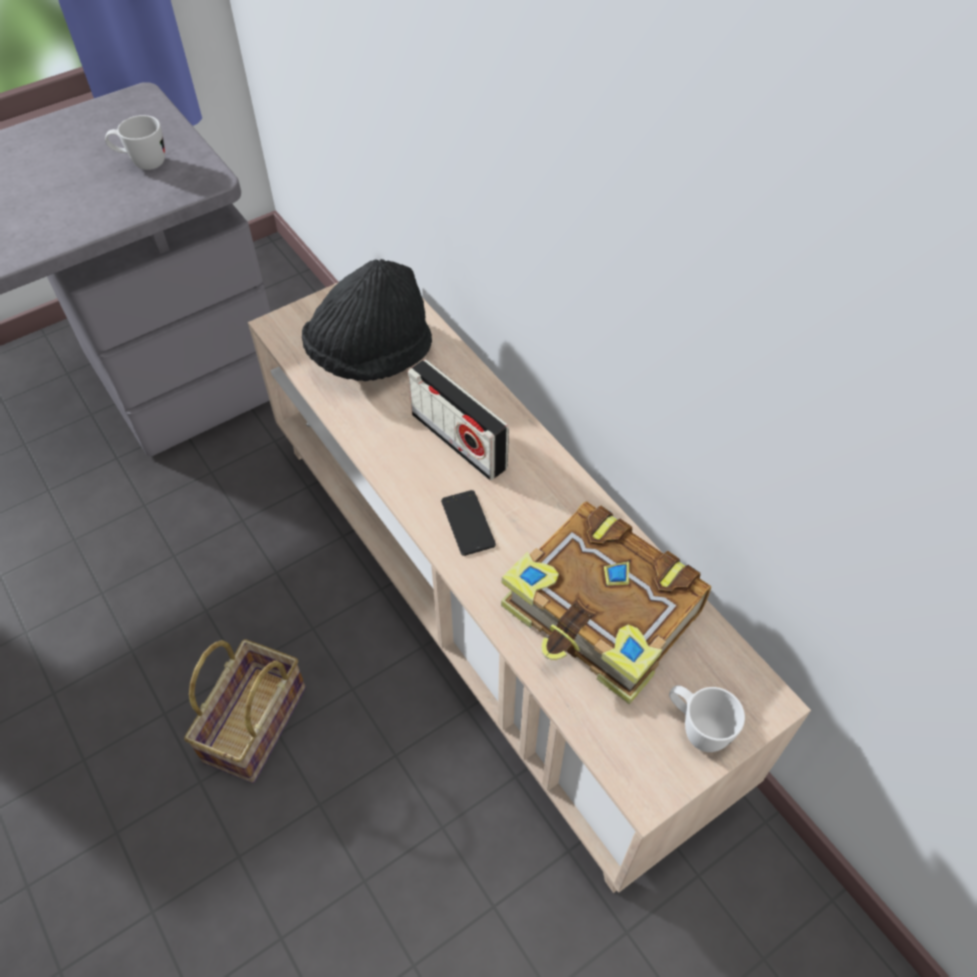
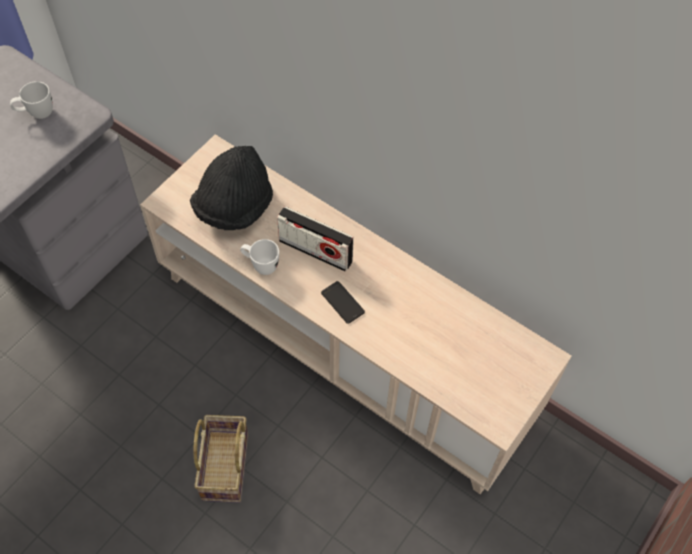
camera: 20 degrees left, 5 degrees up
(603, 614) = (442, 335): book -> none
(696, 728) = (515, 384): white mug -> white mug (260, 265)

